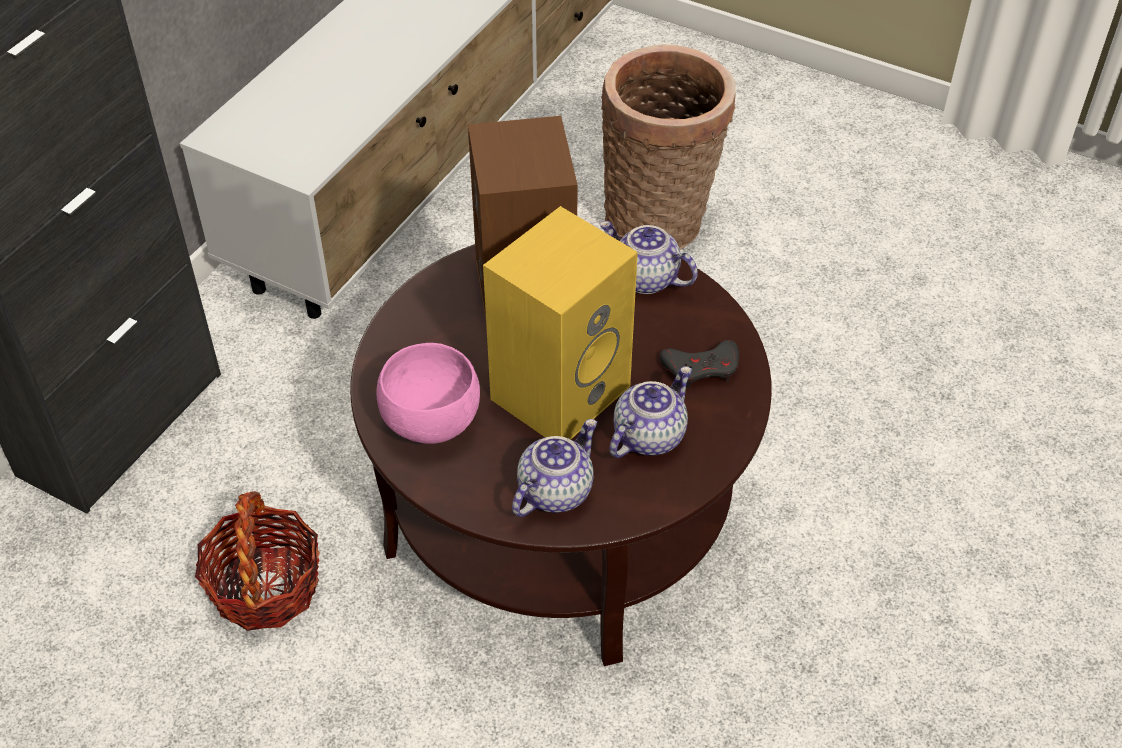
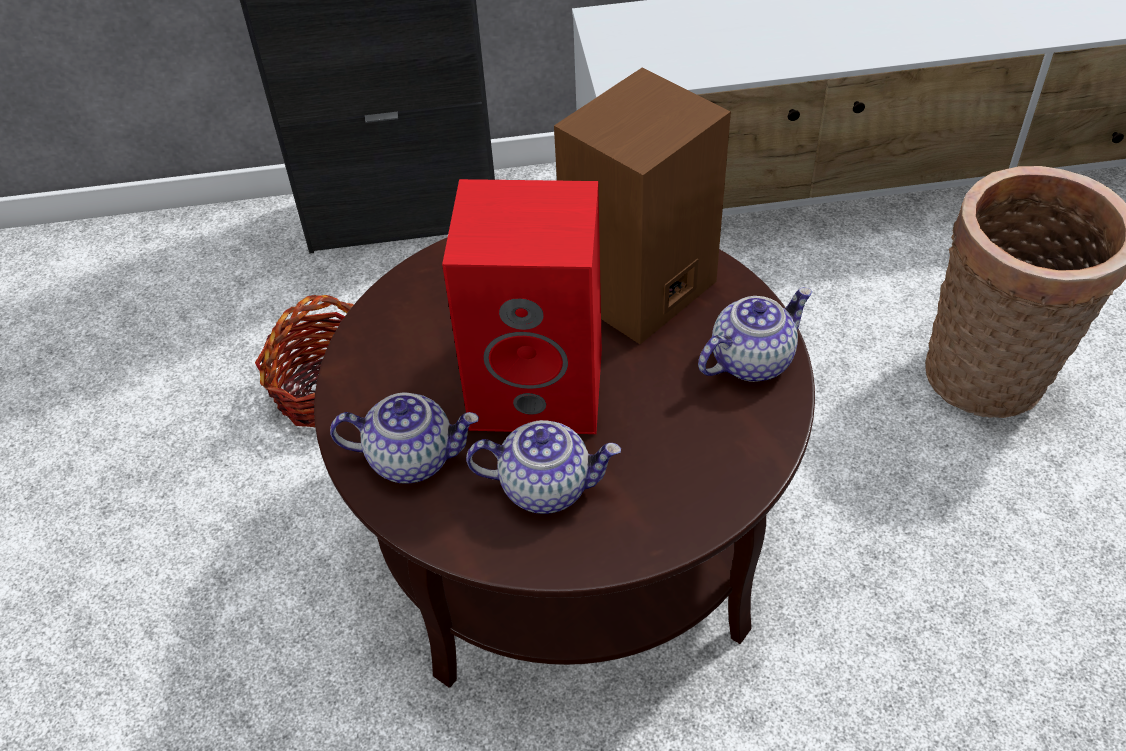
camera: 55 degrees right, 0 degrees up
(433, 423) = (417, 328): pink bowl -> none
(560, 390) = (541, 386): yellow speaker -> red speaker
(644, 278) = (751, 359): teapot -> teapot turned 60 degrees clockwise
(702, 368) = (679, 475): grey game controller -> none

